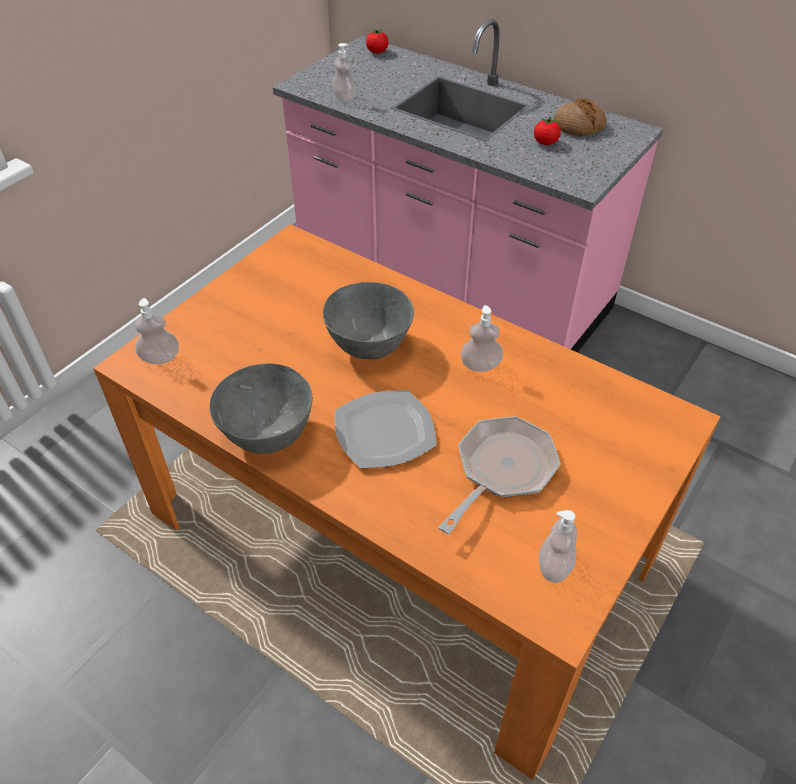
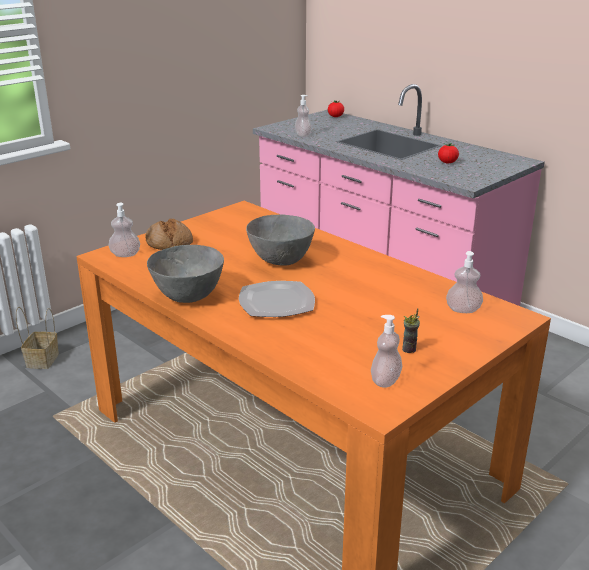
camera: 10 degrees right, 20 degrees down
(58, 440) = (42, 359): none -> basket
(480, 365) = (363, 277): soap dispenser -> soap dispenser (463, 310)
(501, 470) = (360, 329): frying pan -> none
(569, 501) = (409, 349): none -> cup
(579, 126) = (476, 156): bread -> bread (169, 243)

